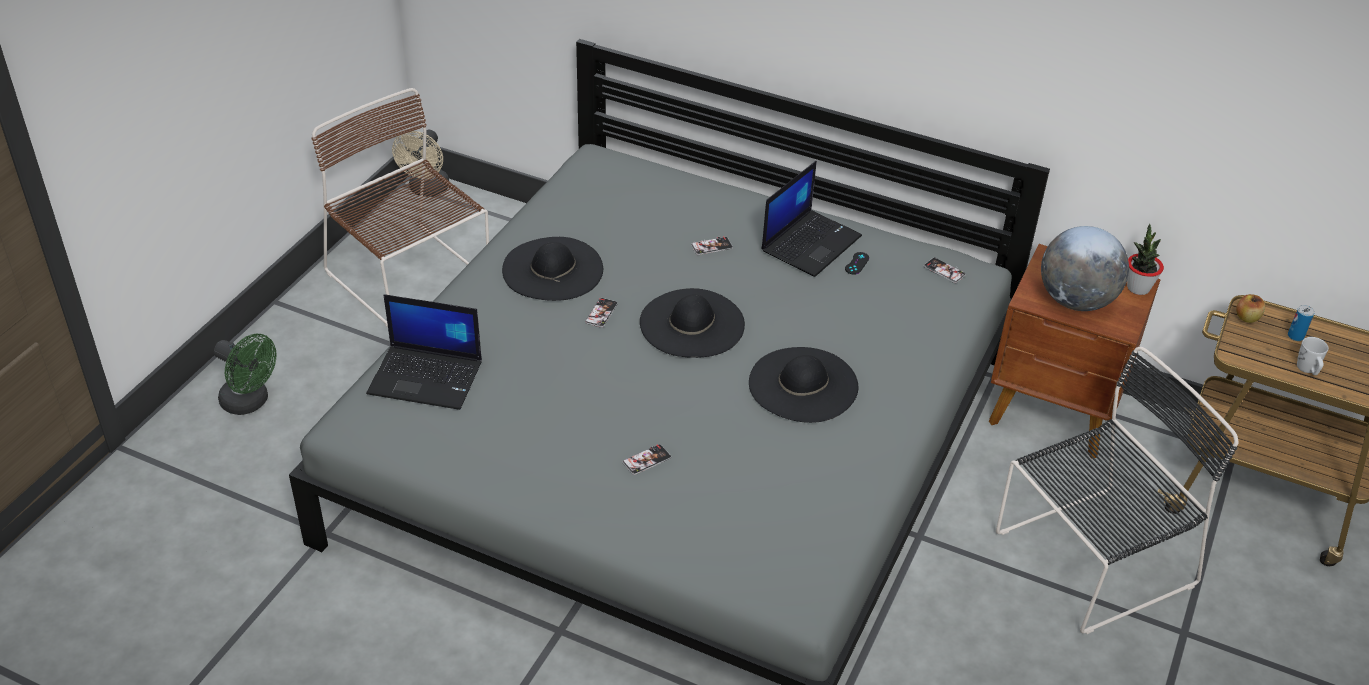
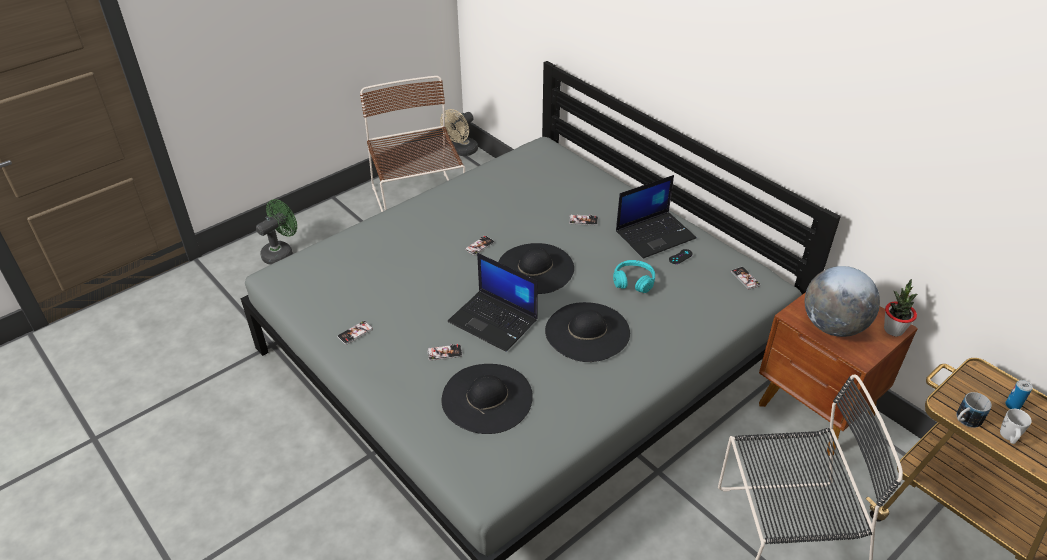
camera: 25 degrees right, 0 degrees up
(250, 402) = (281, 253): green fan -> green fan turned 105 degrees counterclockwise
(427, 377) = (342, 258): laptop -> laptop (494, 321)
(514, 469) = (355, 333): none -> phone
(552, 269) = (467, 210): black hat -> black hat (487, 398)
(821, 308) = (633, 281): none -> turquoise headphones
(1247, 317) = (973, 378): apple -> none
(1261, 365) = (965, 420): none -> mug

